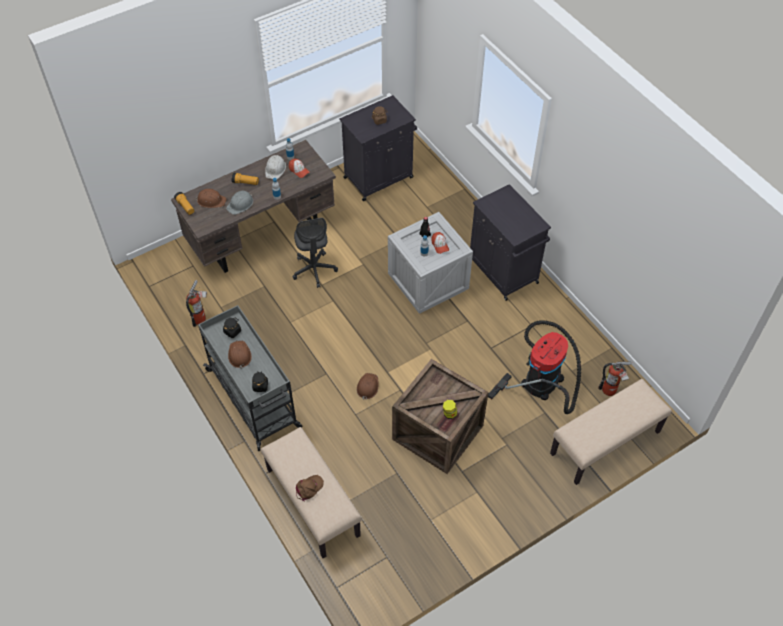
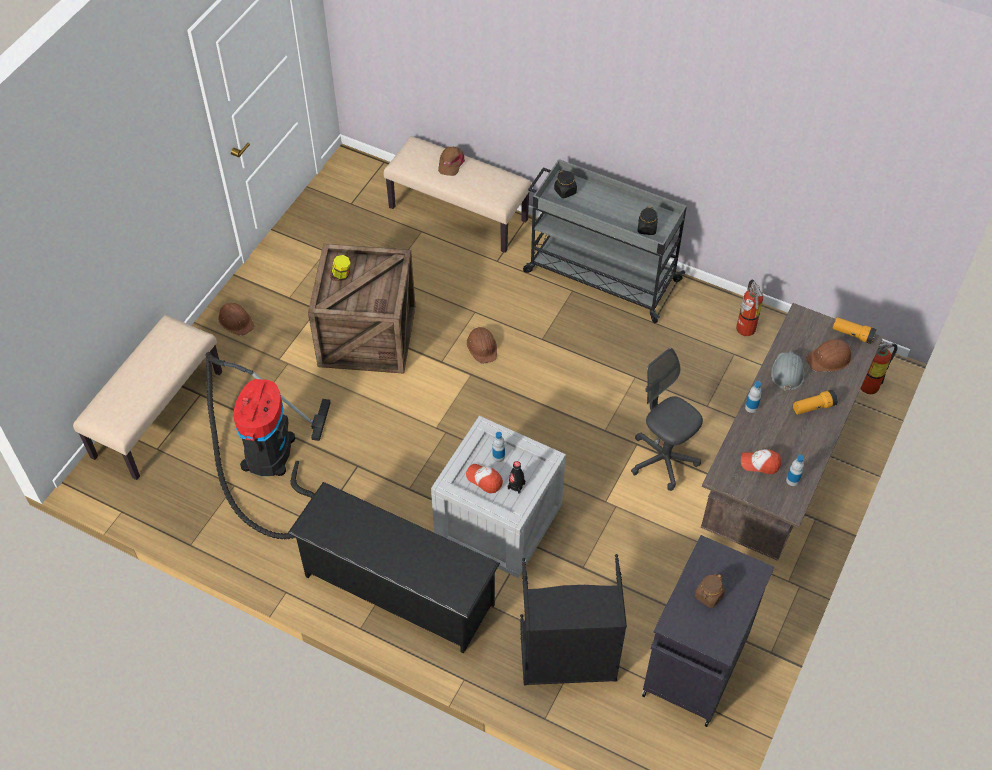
camera: 150 degrees right, 0 degrees up
(239, 355) = (616, 209): brown hard hat -> brown hard hat (236, 321)
(275, 169) = (794, 449): white hard hat -> none
(436, 205) = (568, 659): none -> black laundry basket
(504, 272) = (398, 590): black cabinet -> black shoe rack
(611, 391) = (171, 482): fire extinguisher -> fire extinguisher (865, 385)

